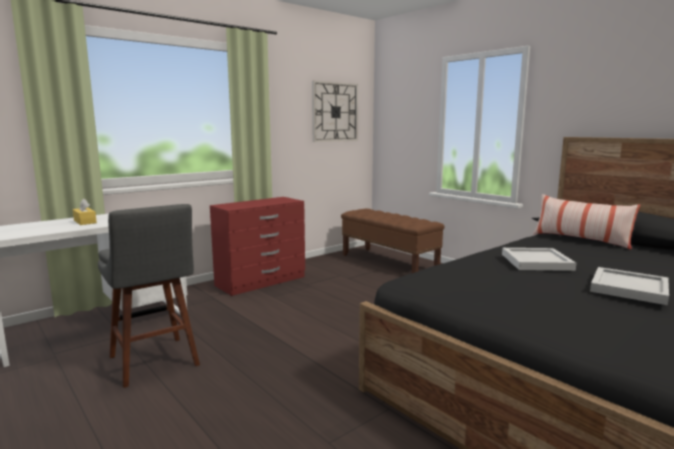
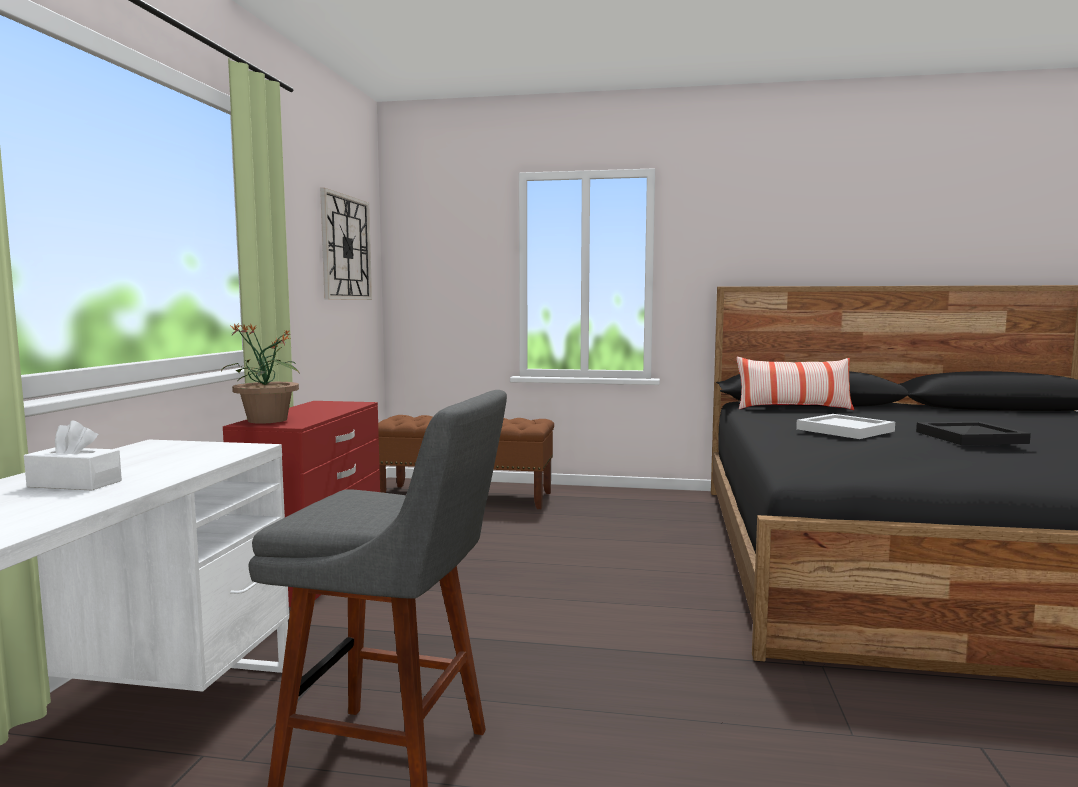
camera: 40 degrees left, 5 degrees down
(85, 222) = (75, 484): yellow tissue box -> white tissue box
(230, 204) = (267, 420): none -> potted plant
(630, 289) = (972, 437): white tray -> black tray

